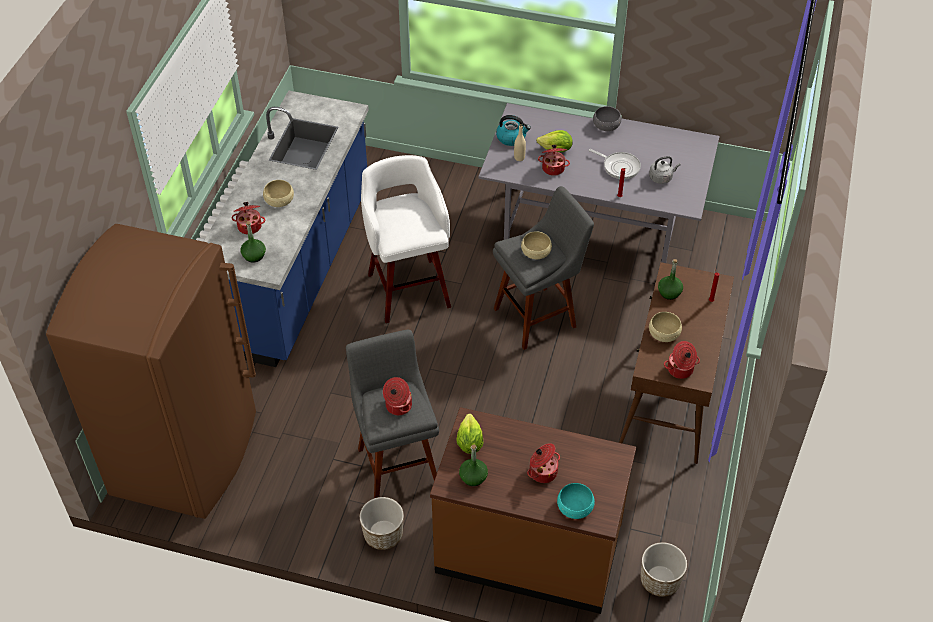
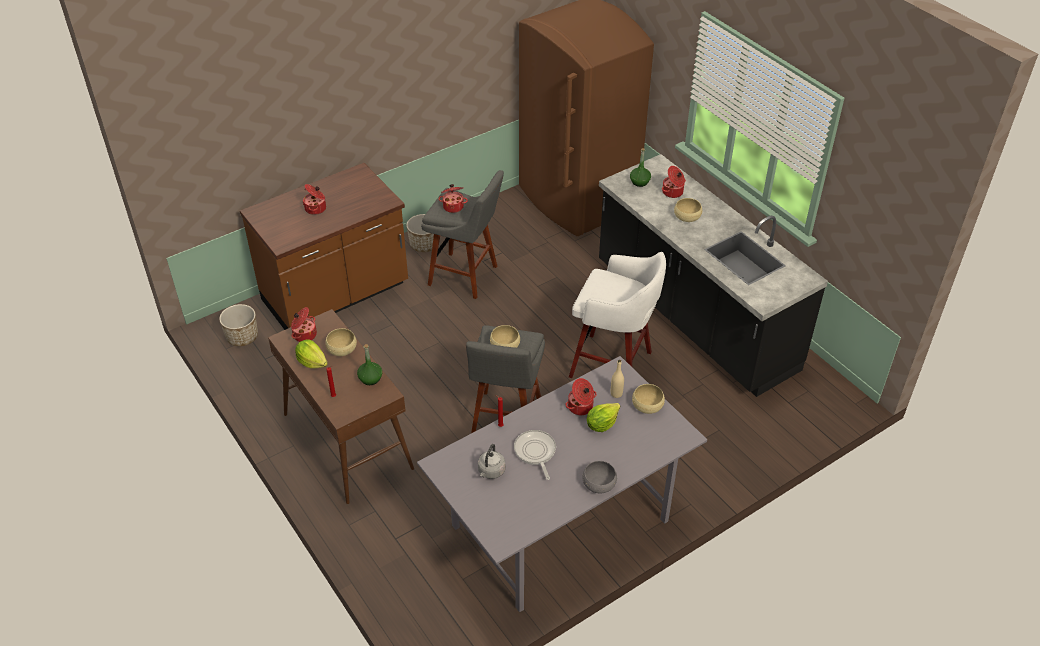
camera: 130 degrees right, 5 degrees down
(297, 270) = (694, 317): blue counter -> black counter
(469, 442) = (374, 193): lettuce -> lettuce (312, 362)
(473, 477) = (350, 182): green bottle -> none
(511, 138) = (647, 405): kettle -> beige bowl
(575, 507) = (278, 207): turquoise bowl -> none
(619, 167) = (535, 452): frying pan -> frying pan turned 90 degrees clockwise

